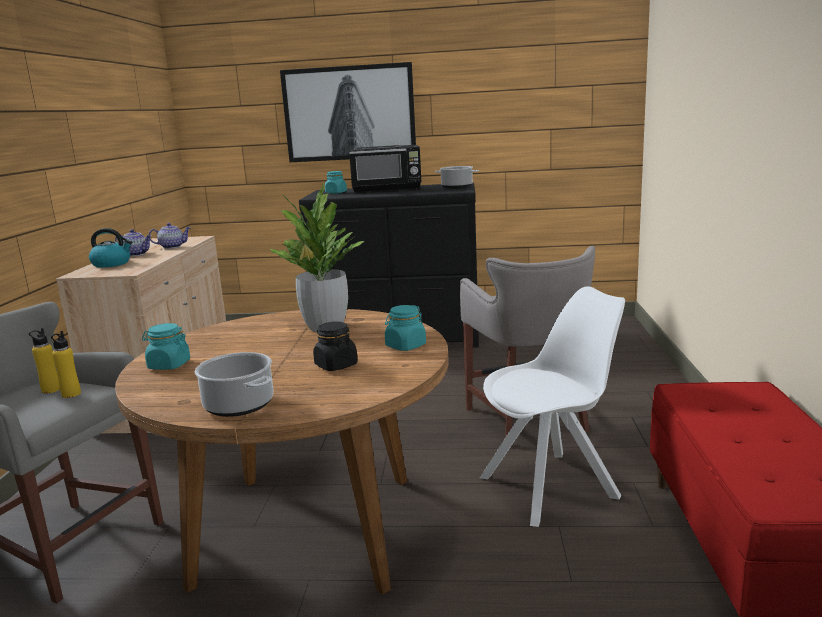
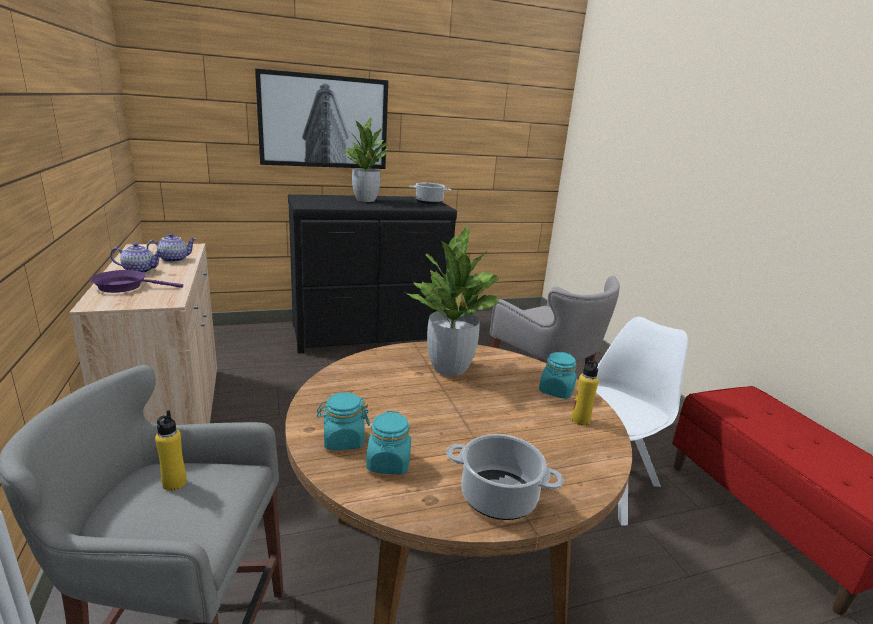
camera: 25 degrees left, 5 degrees up
(71, 394) = (211, 487): yellow bottle -> yellow bottle (580, 420)
(112, 264) = (125, 287): kettle -> purple frying pan
(336, 192) = (318, 200): turquoise jar -> turquoise jar (388, 463)
(336, 365) = (524, 423): black jar -> none
(387, 189) = (365, 200): black microwave -> potted plant

